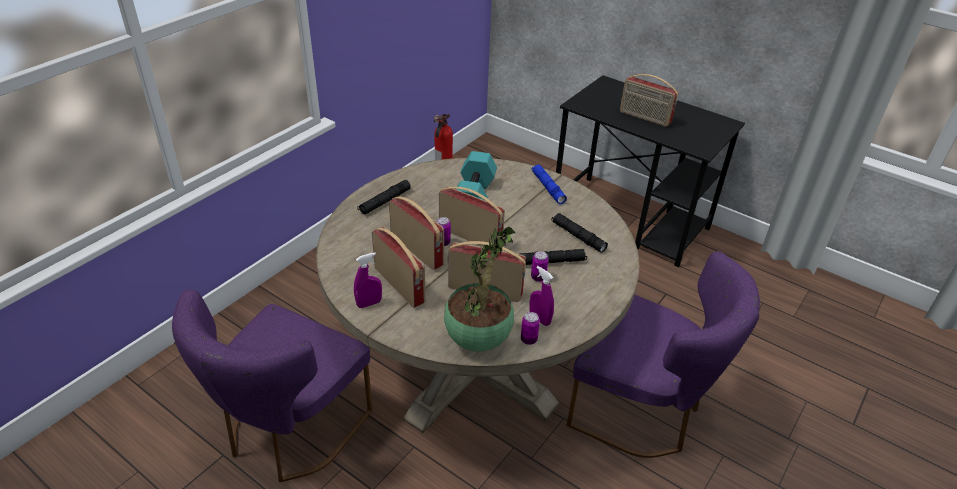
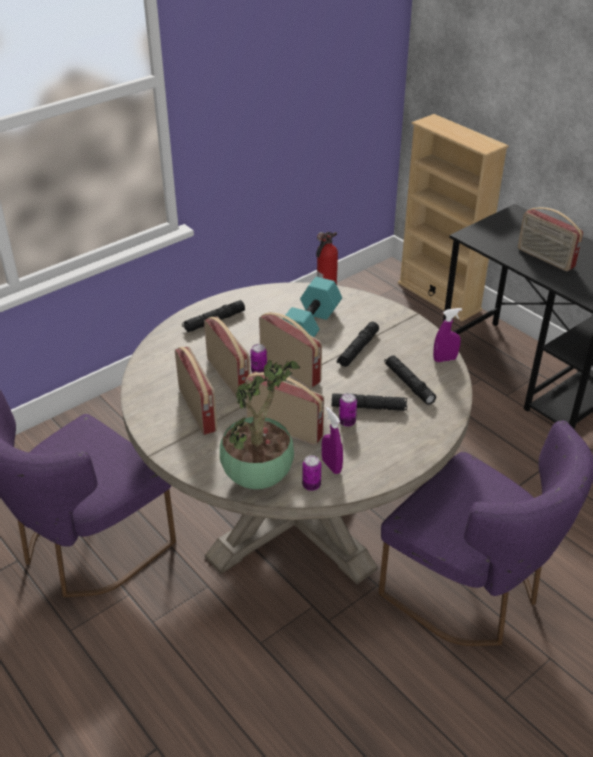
camera: 15 degrees right, 0 degrees up
(369, 303) = (160, 424): purple spray bottle -> purple spray bottle (445, 359)
(523, 211) = (358, 349): none -> black flashlight
(536, 161) = (439, 296): none -> beige bookcase
(548, 188) = (396, 326): blue flashlight -> none

